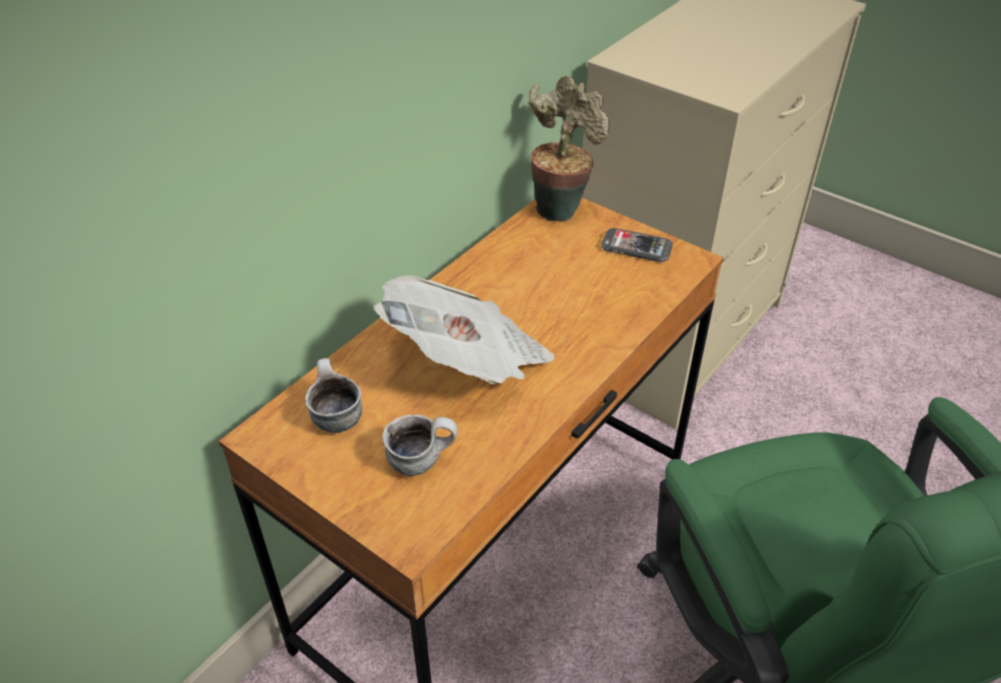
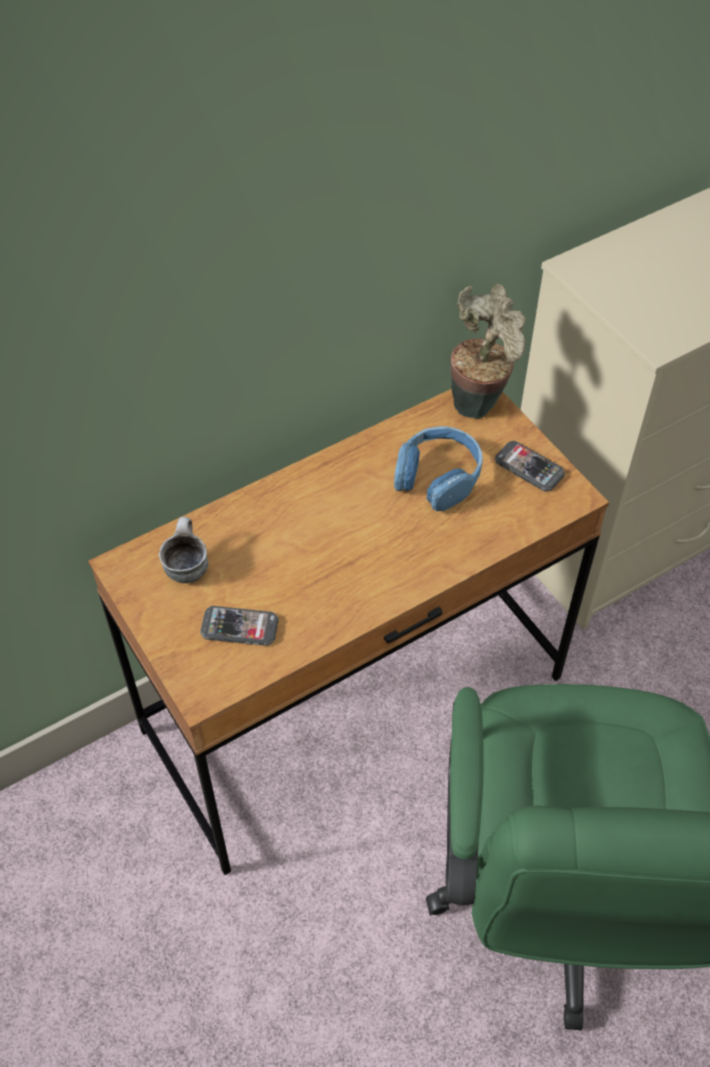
camera: 20 degrees right, 10 degrees up
(422, 459) = (239, 627): mug -> phone
(468, 362) = (317, 546): newspaper -> none
(556, 274) = (438, 477): none -> blue headphones

